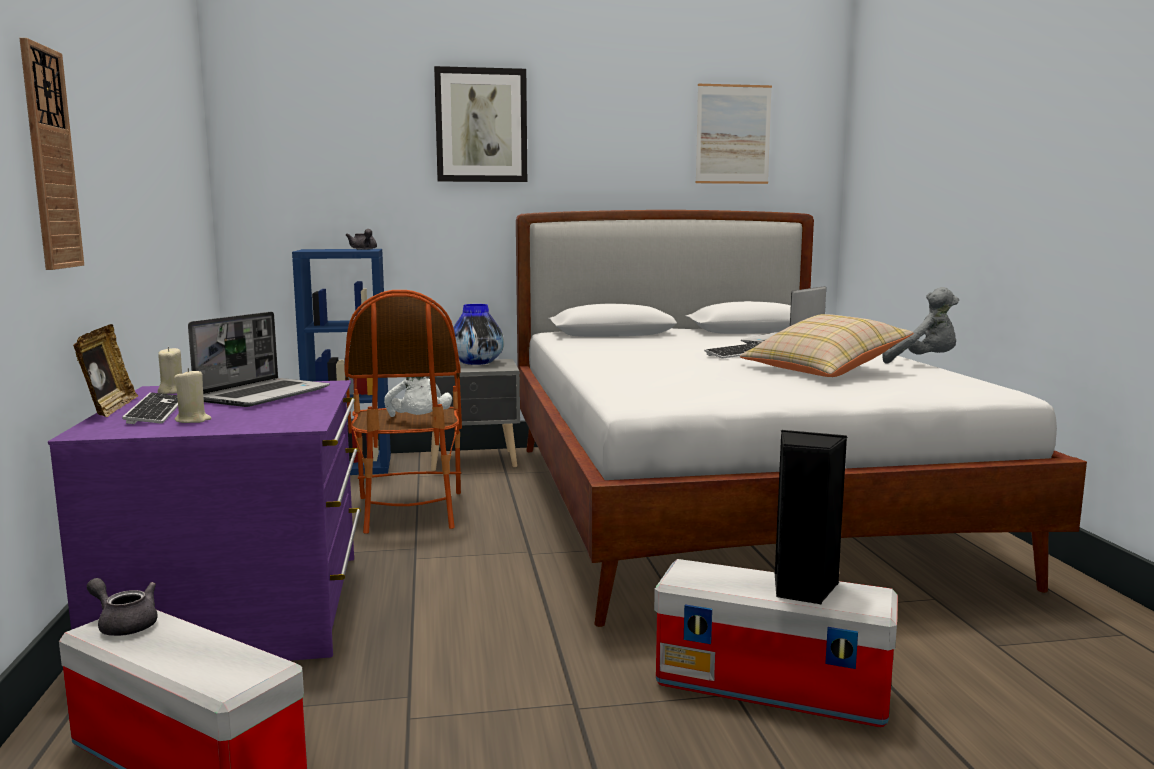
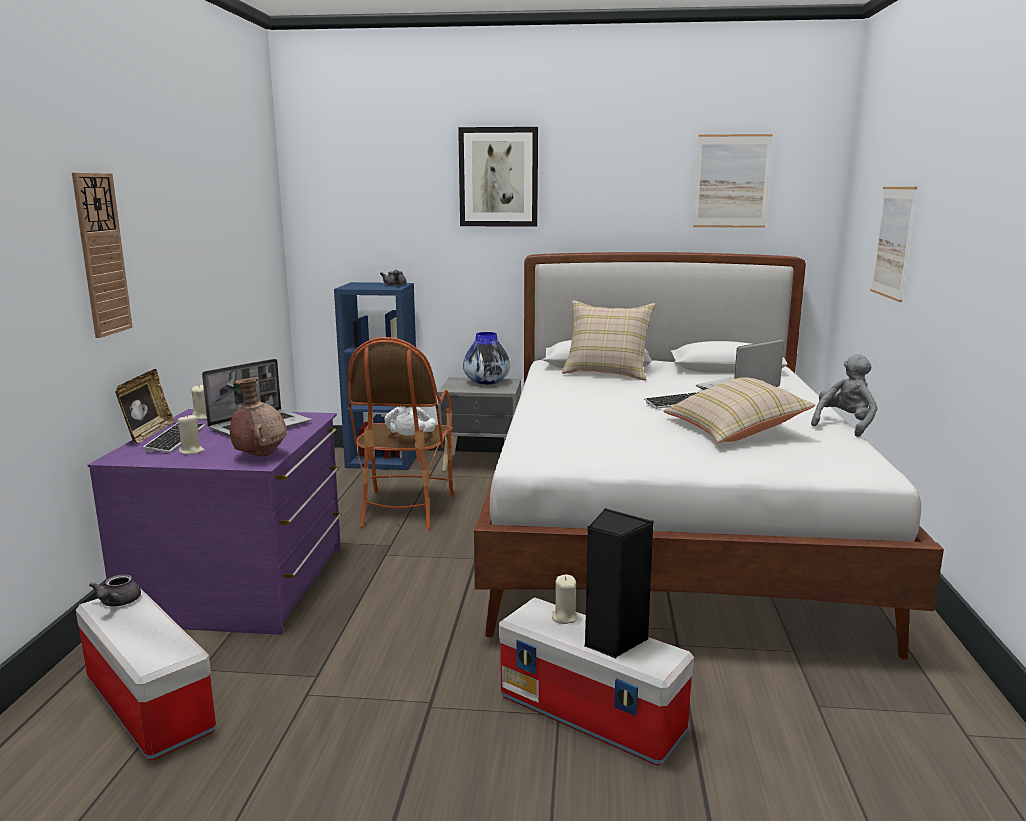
camera: 15 degrees right, 5 degrees up
(124, 624) = (117, 603): grey teapot -> grey teapot turned 135 degrees counterclockwise
(296, 419) = (260, 456): none -> brown vase
(630, 337) = (607, 373): none -> beige pillow
(729, 573) = (564, 617): none -> beige candle
(922, 362) = (844, 425): grey plush toy -> grey plush toy turned 90 degrees counterclockwise
(923, 183) = (893, 242): none -> picture

